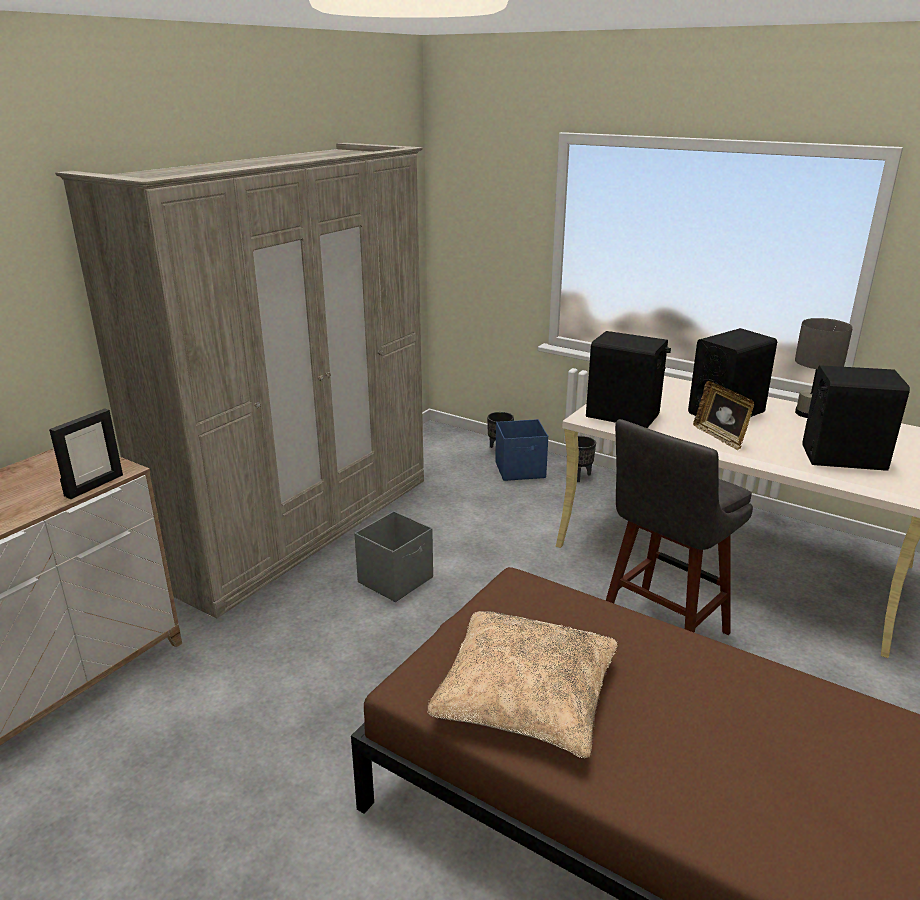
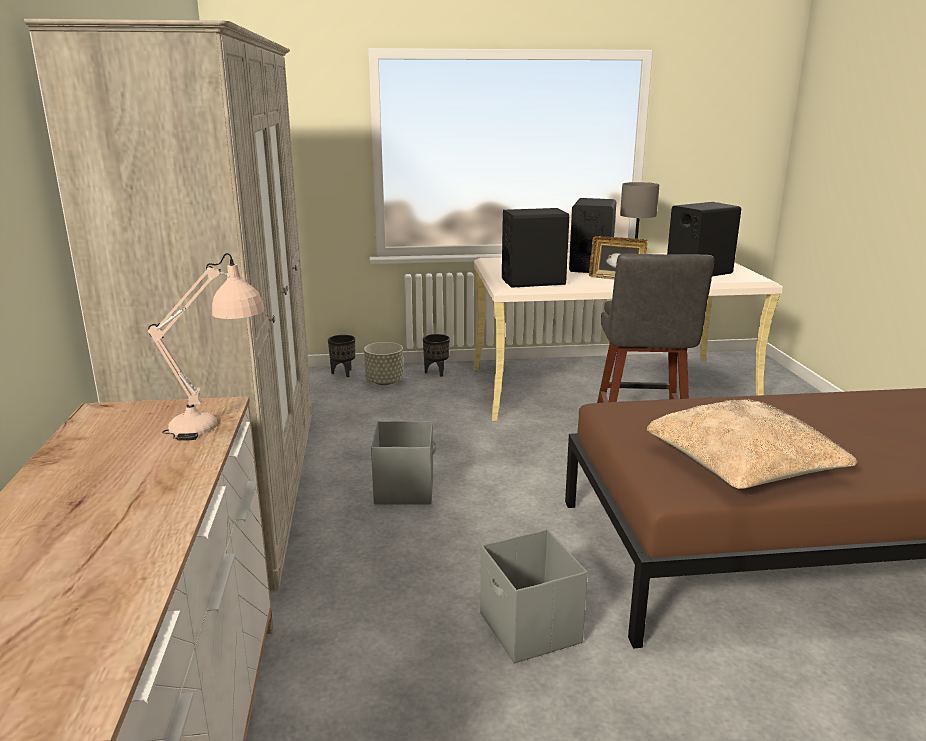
camera: 40 degrees left, 5 degrees down
(94, 485) = (219, 425): picture frame -> beige table lamp
(312, 744) = (530, 629): none -> grey storage box
(521, 470) = (384, 382): blue storage box -> grey planter

